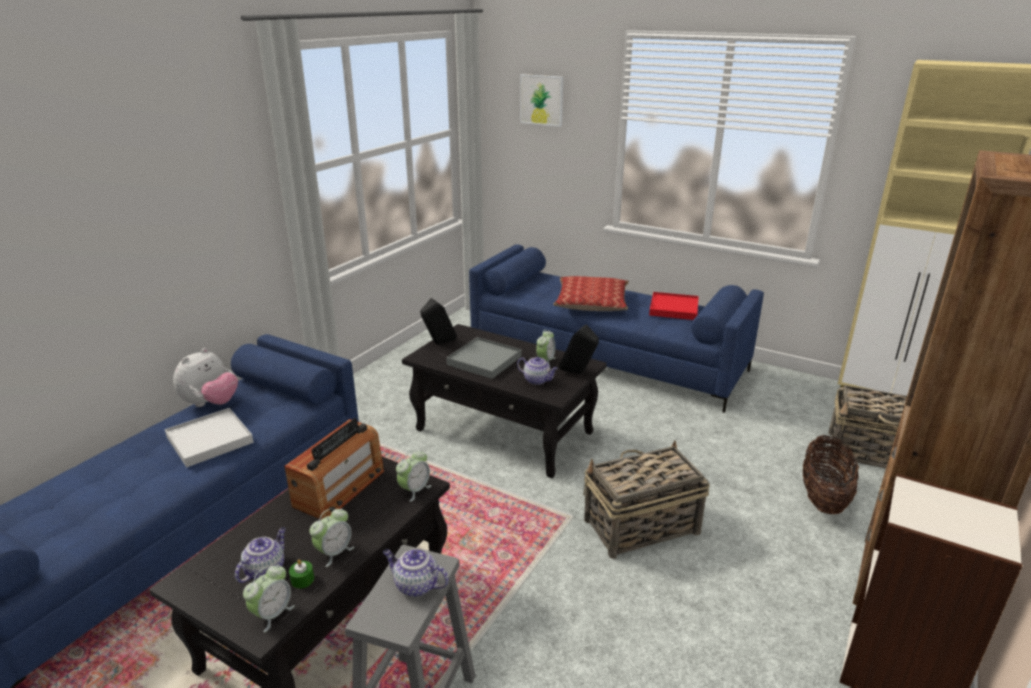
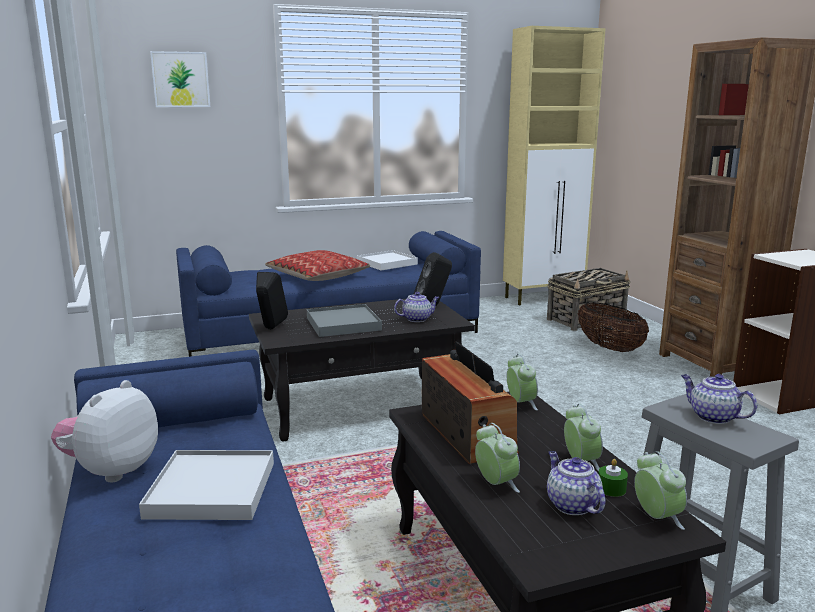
camera: 50 degrees left, 10 degrees down
(211, 403) = (111, 471): plush toy -> plush toy turned 135 degrees counterclockwise
(415, 585) = (712, 417): teapot -> teapot turned 75 degrees clockwise
(545, 361) = (390, 308): alarm clock -> alarm clock (496, 484)
(640, 526) = (567, 407): basket -> none
(673, 308) = (387, 263): red tray -> white tray

